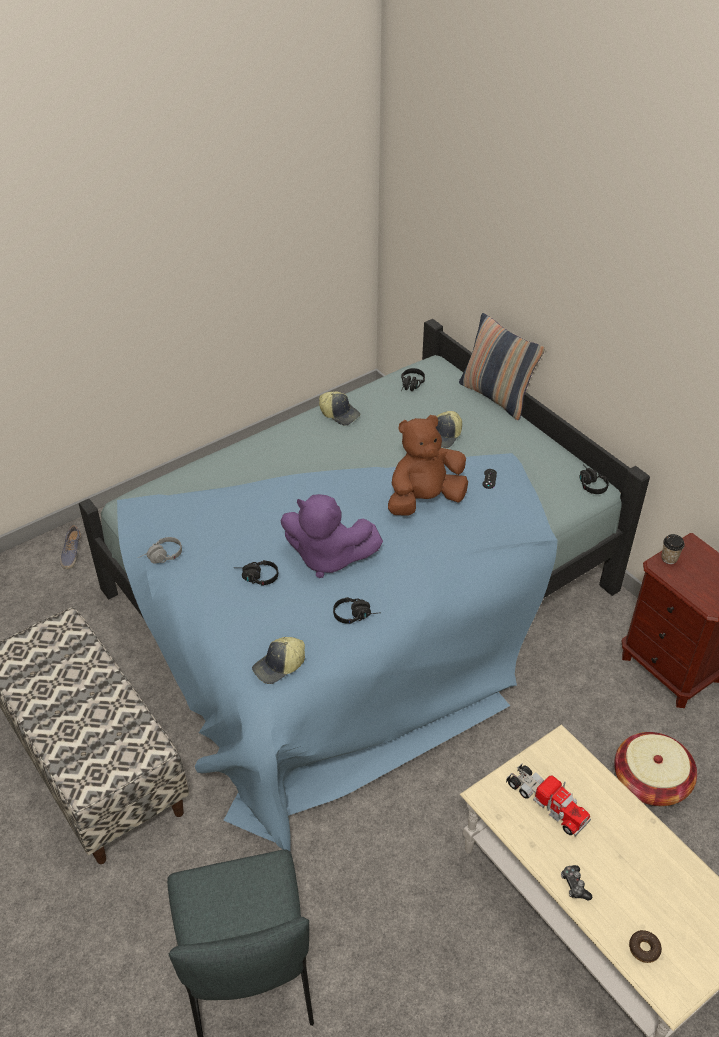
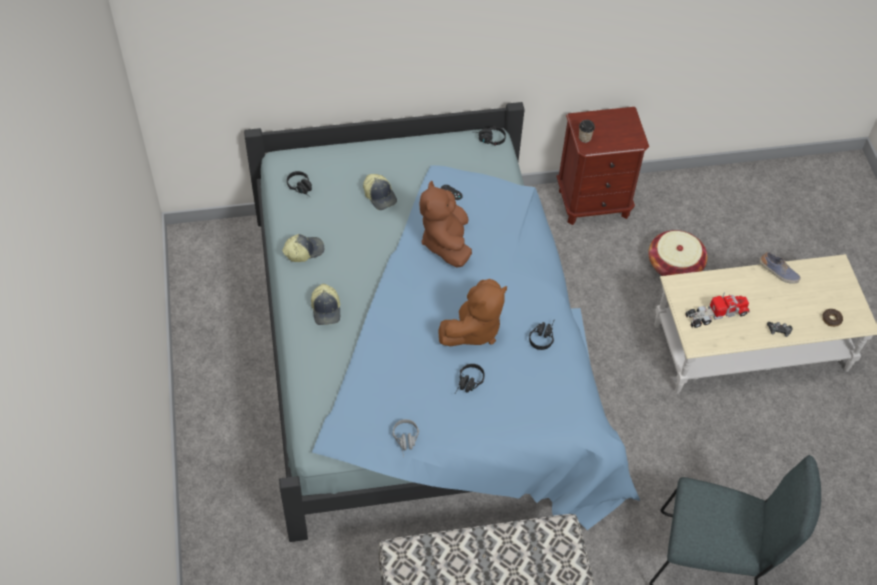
camera: 65 degrees left, 10 degrees up
(71, 553) = (225, 553): shoe -> shoe (778, 272)
(279, 666) = (566, 403): cap -> cap (326, 309)
(327, 557) = (473, 329): purple plush toy -> brown plush toy
(496, 396) = (354, 142): pillow -> none

